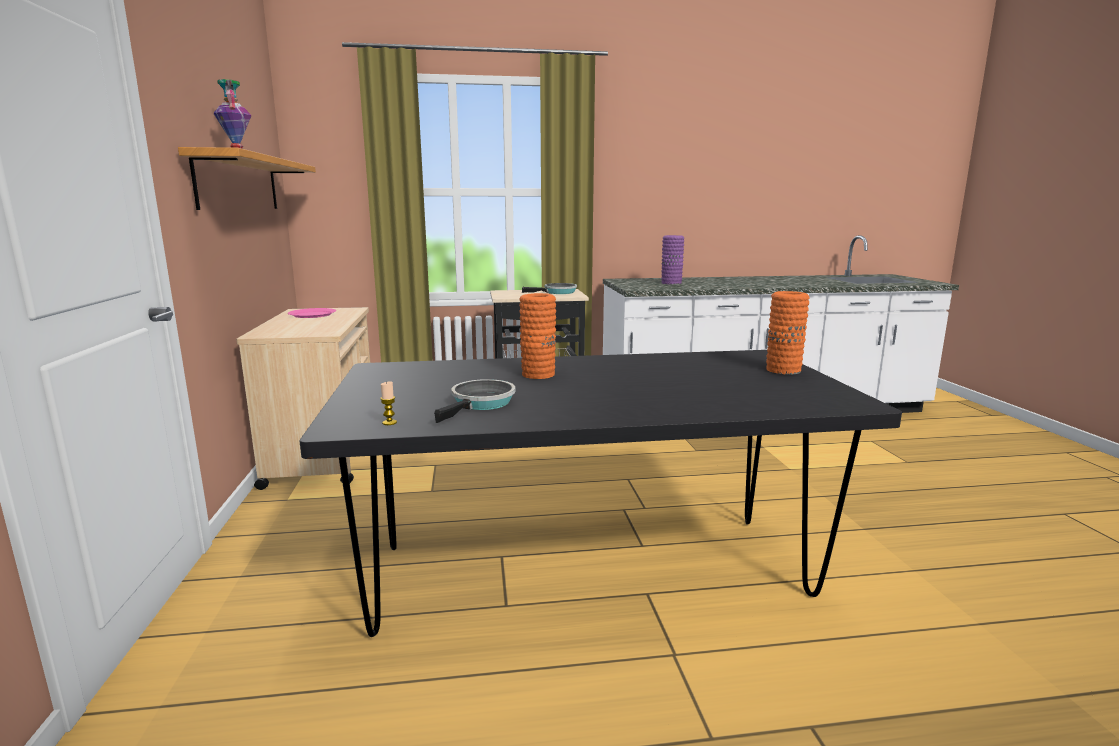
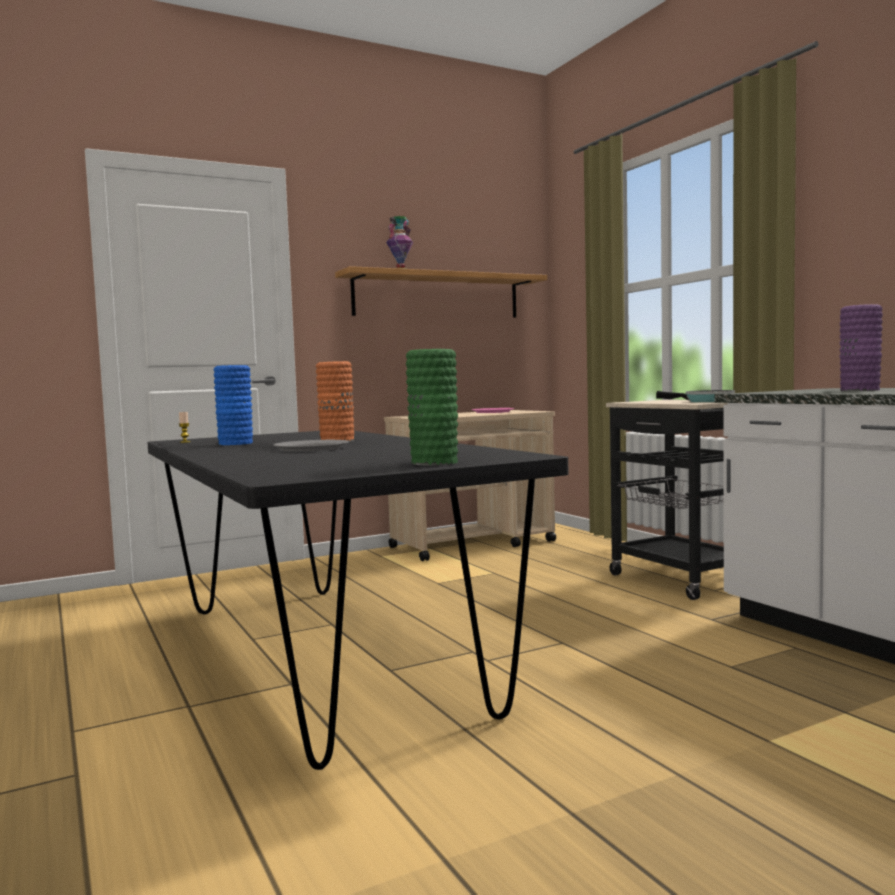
camera: 70 degrees right, 10 degrees down
(481, 404) = (236, 443): frying pan -> blue vase
(610, 385) = (311, 448): none -> grey plate
(783, 370) = (434, 462): orange vase -> green vase

